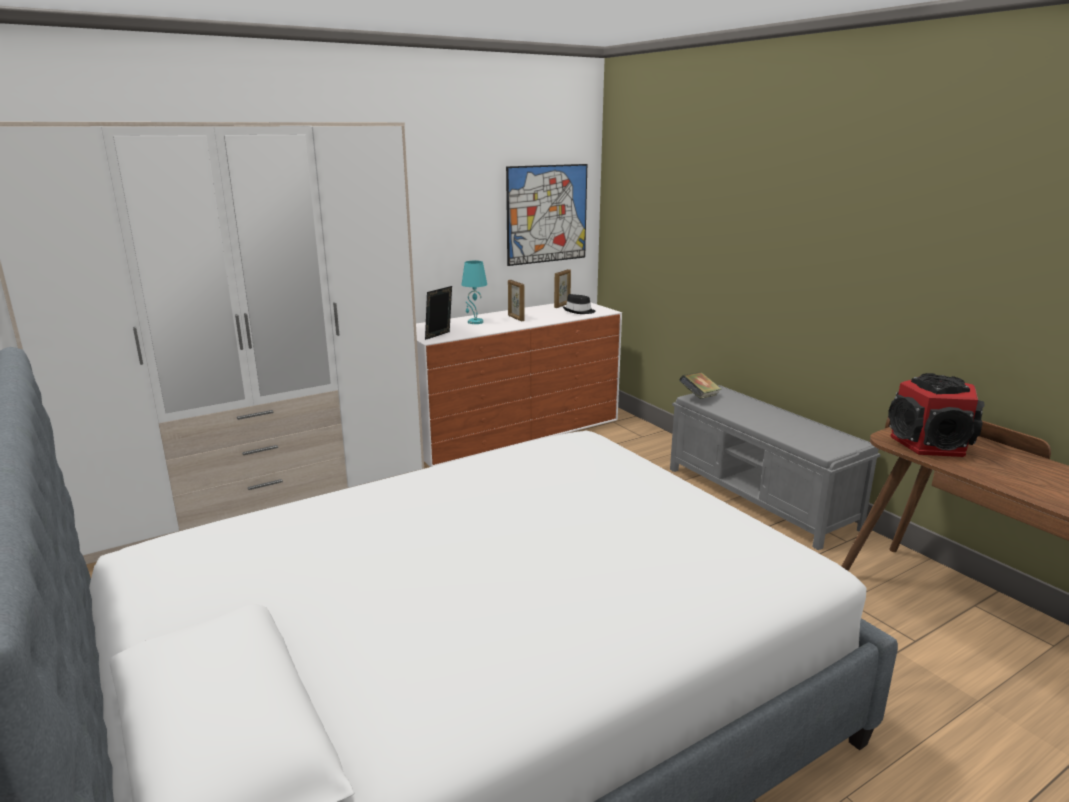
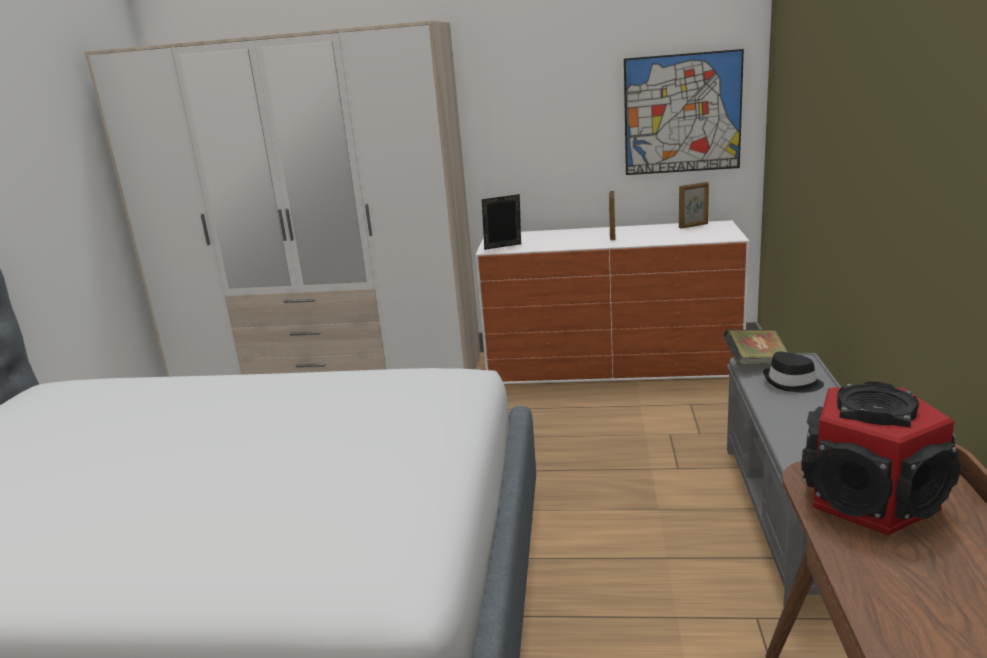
camera: 40 degrees right, 0 degrees up
(475, 322) = (564, 236): turquoise table lamp -> none
(579, 311) = (697, 235): black hat -> black hat (792, 383)

